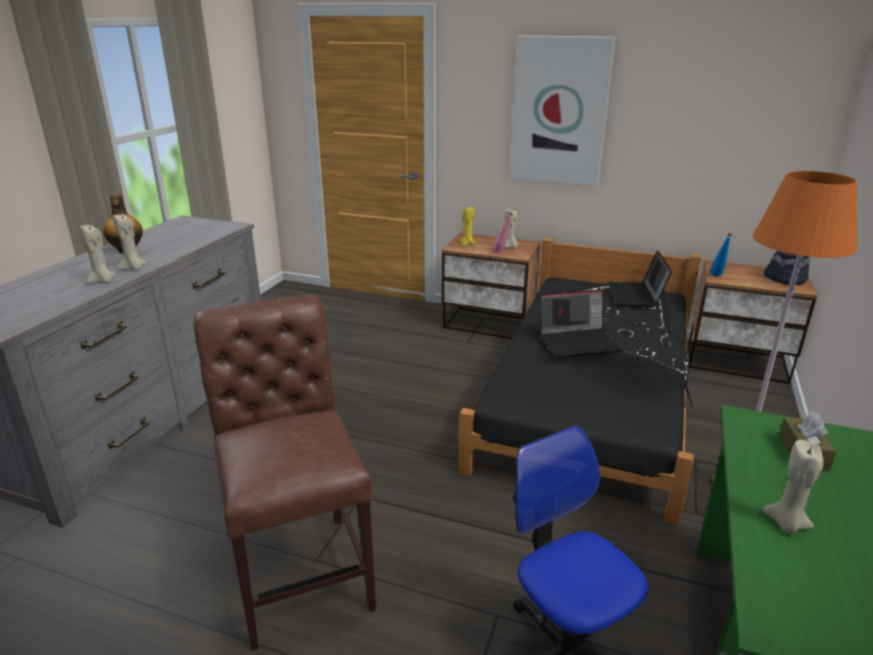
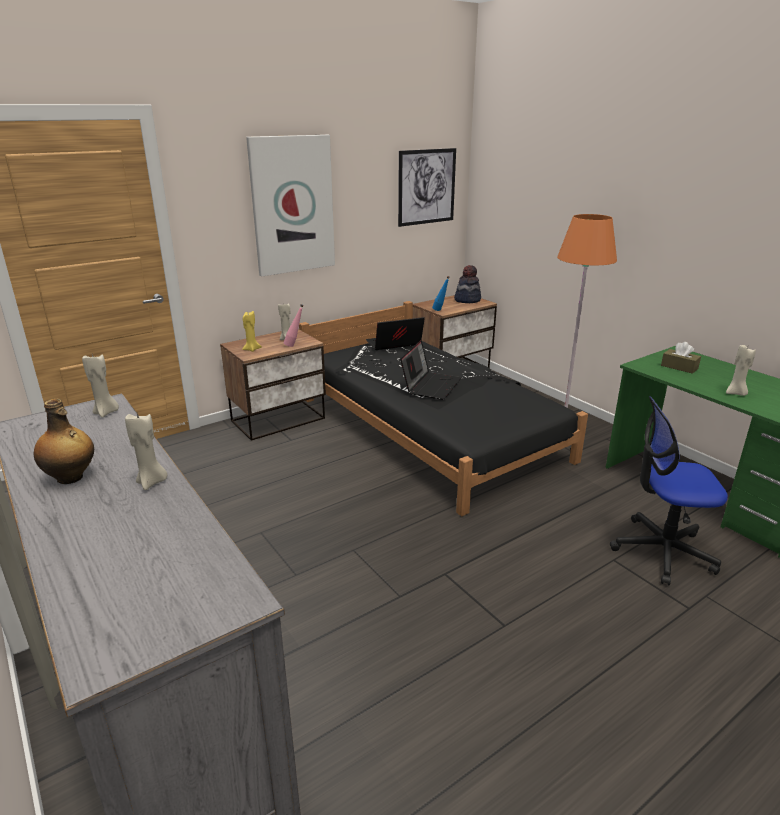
camera: 55 degrees left, 0 degrees up
(103, 281) = (165, 508): beige candle -> beige candle (106, 412)
(301, 568) = (508, 637): brown chair -> none
(636, 295) = (393, 344): laptop -> laptop turned 120 degrees clockwise
(762, 113) = (426, 187): none -> picture

